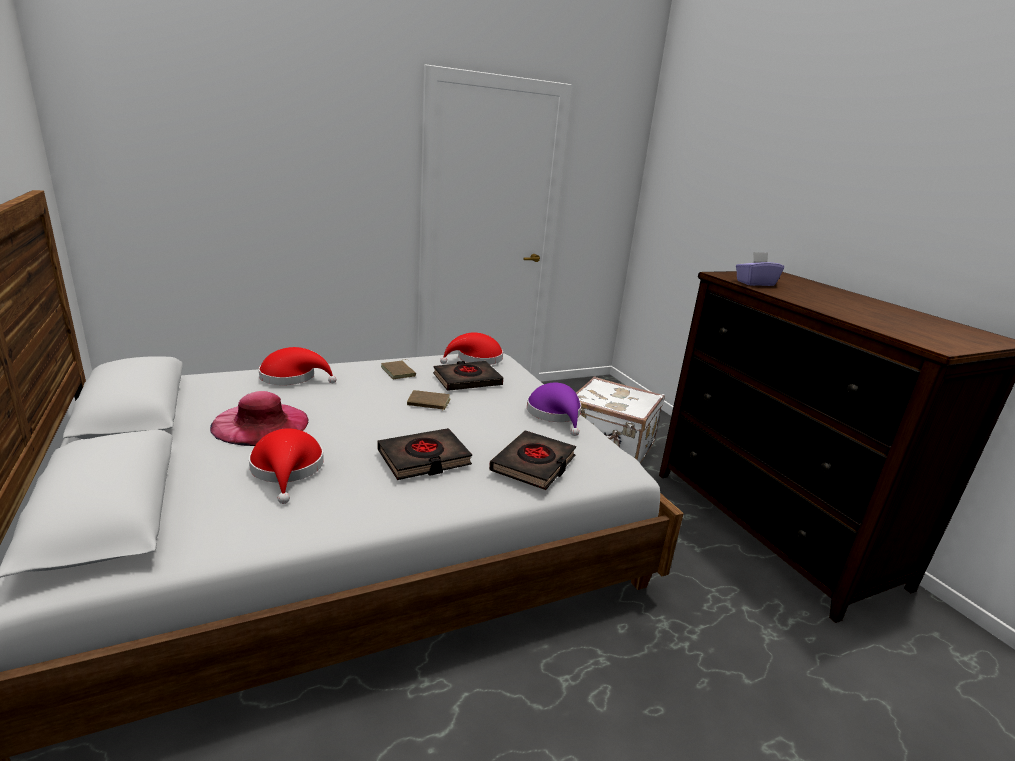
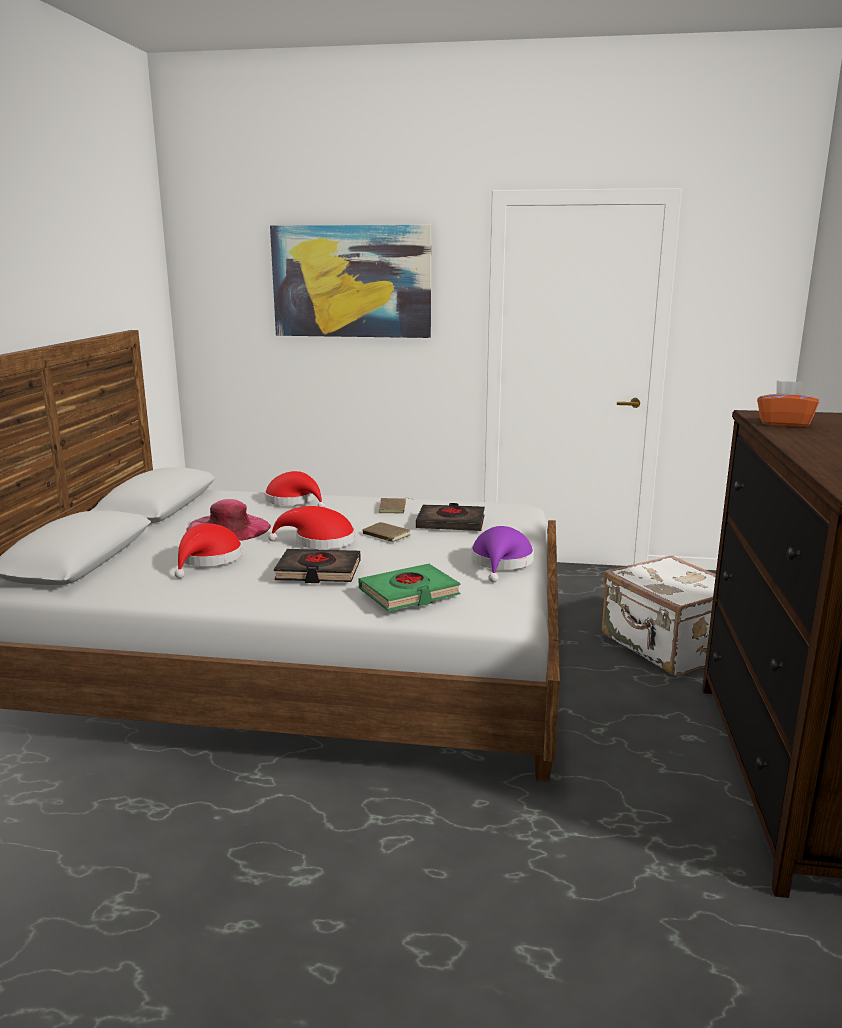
camera: 35 degrees right, 5 degrees down
(286, 142) = (351, 281): none -> picture
(476, 359) = (489, 507): red hat -> red hat (319, 541)
(534, 464) = (409, 593): black book -> green book
(755, 283) = (783, 423): purple tissue box -> orange tissue box

